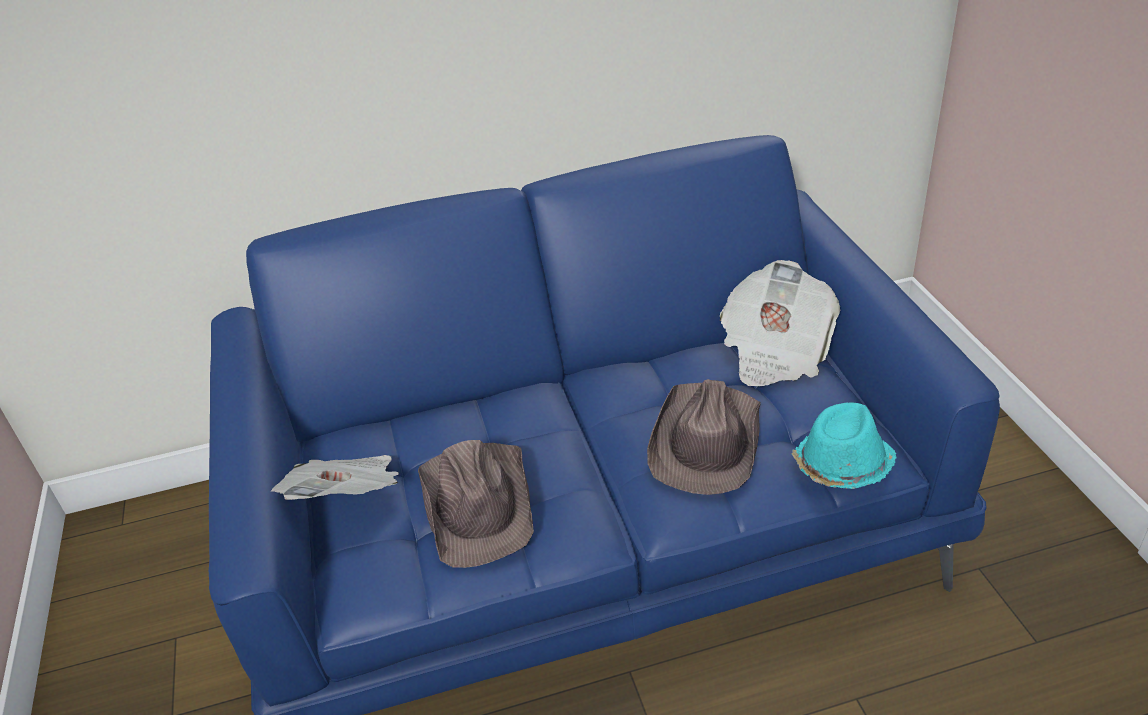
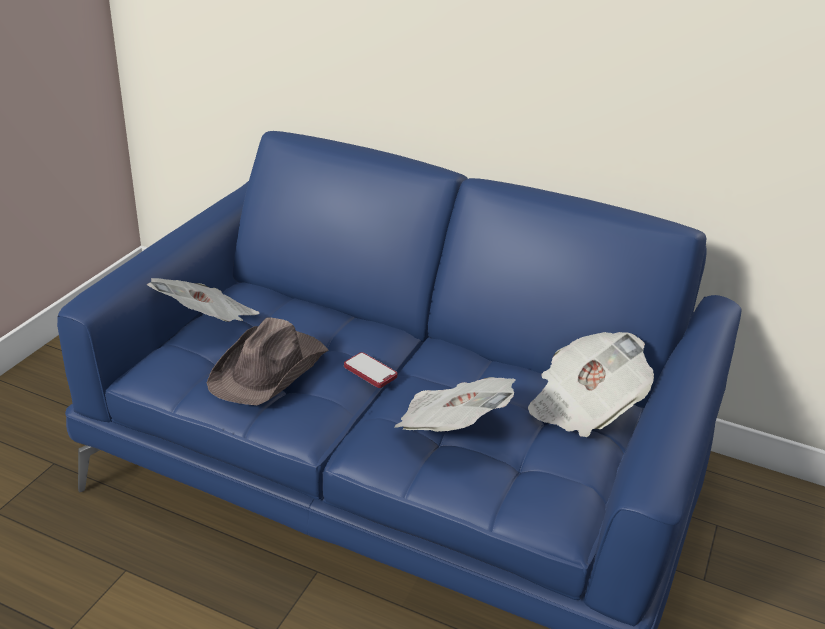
camera: 35 degrees right, 5 degrees down
(571, 440) = (370, 371): none -> phone
(706, 441) = (451, 427): brown hat -> newspaper
(841, 466) = (522, 504): turquoise hat -> none

